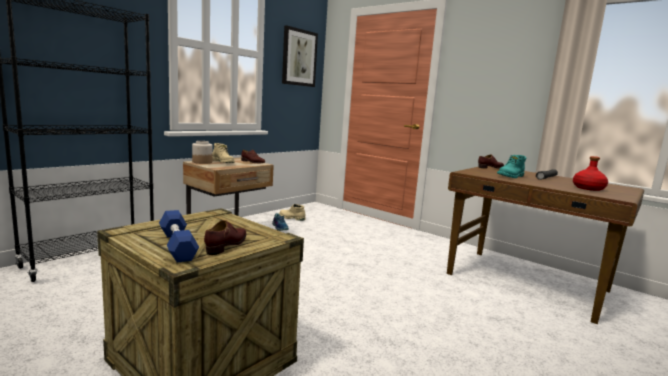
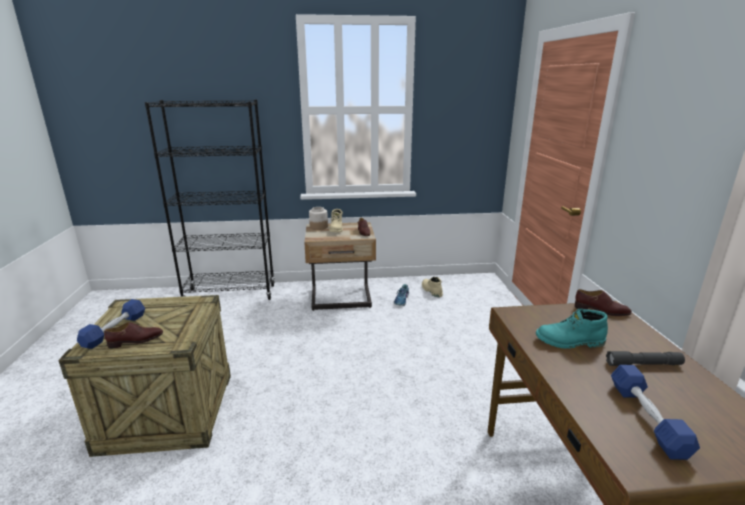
camera: 45 degrees right, 10 degrees up
(299, 57) = (469, 104): picture -> none
(588, 188) = (647, 418): red bottle -> blue dumbbell

